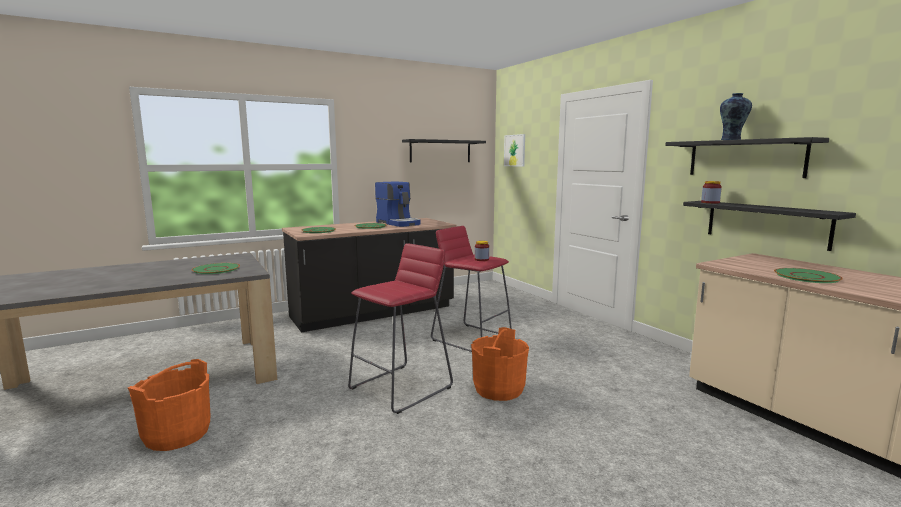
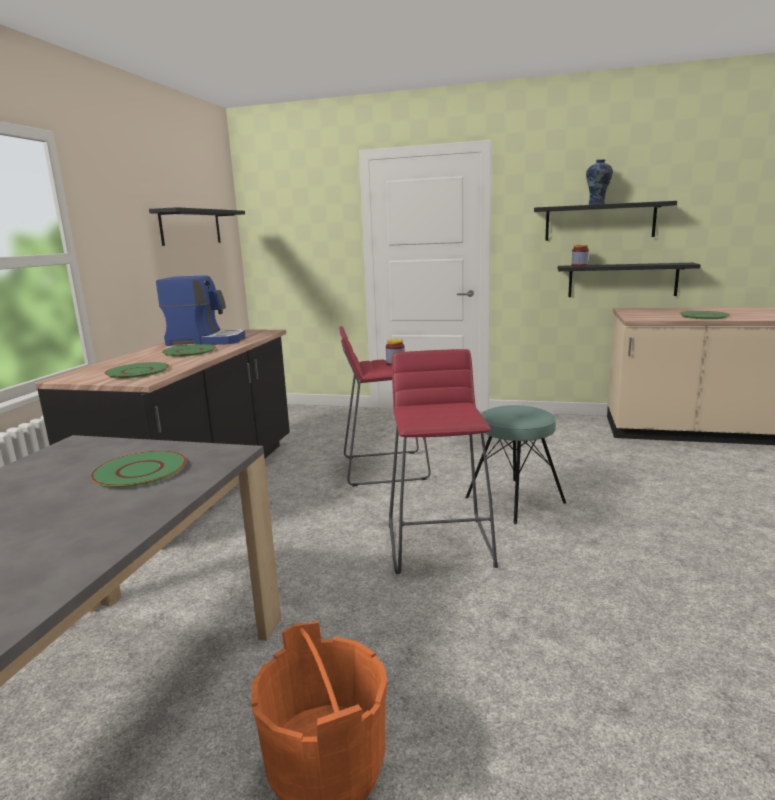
camera: 45 degrees left, 5 degrees up
(498, 389) = (515, 500): orange bucket -> turquoise stool
(515, 150) = (281, 224): picture -> none

